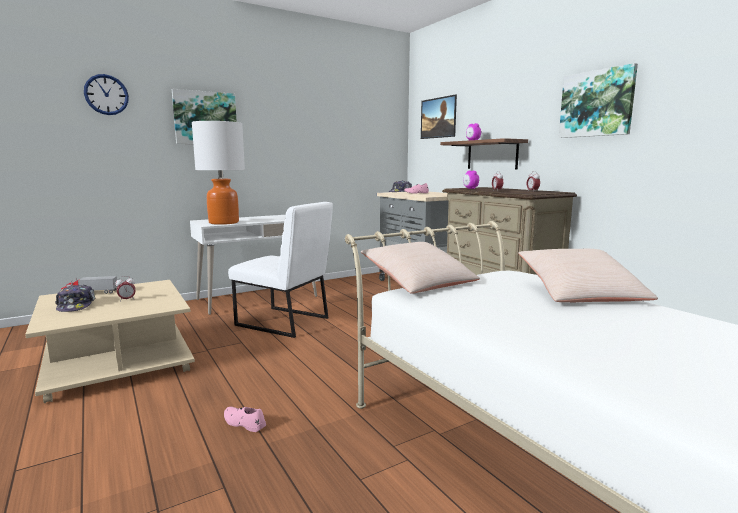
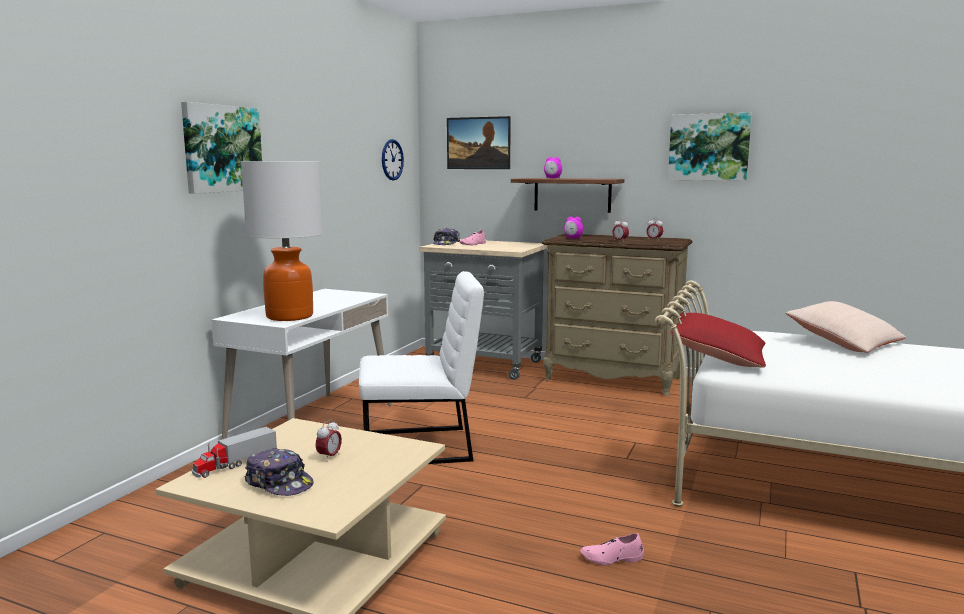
camera: 35 degrees left, 0 degrees up
(106, 94) = (95, 112): wall clock -> wall clock (392, 159)
(418, 282) = (718, 356): beige pillow -> red pillow

